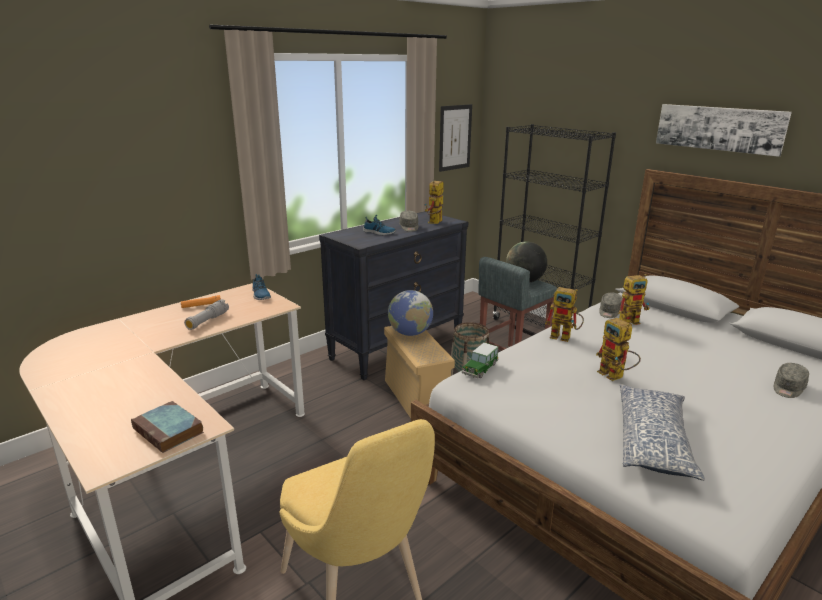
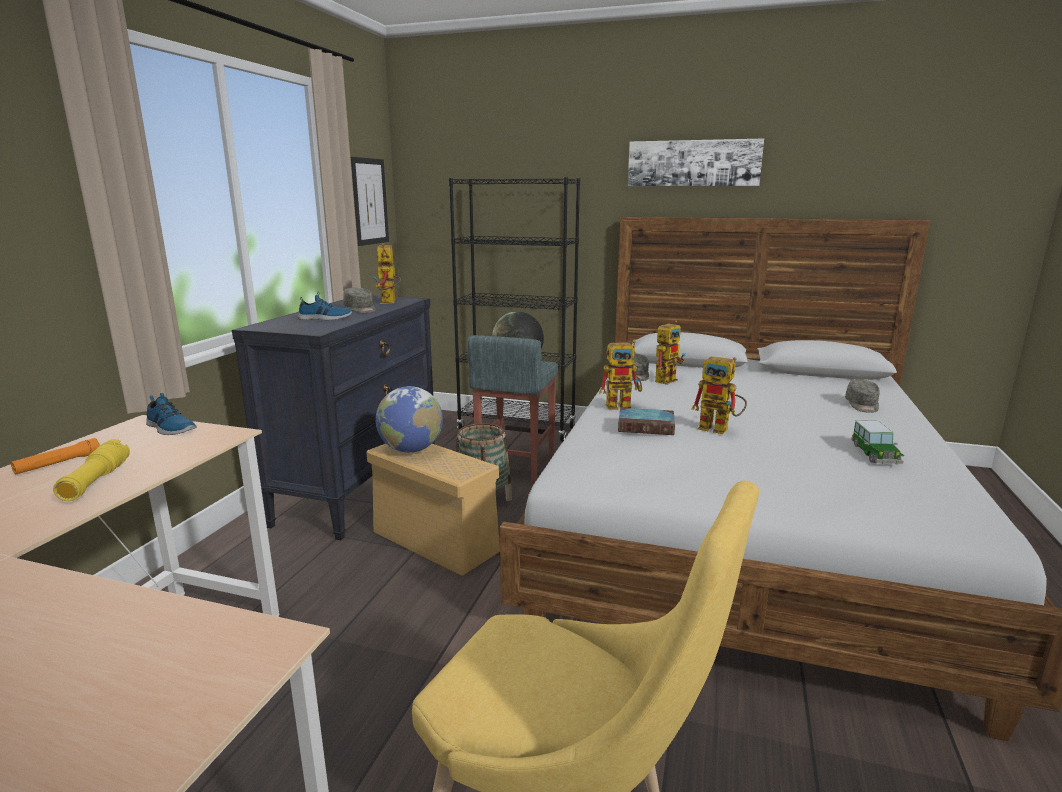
camera: 30 degrees left, 5 degrees down
(169, 431) = (188, 682): book -> book (647, 426)
(207, 321) = (96, 482): grey flashlight -> yellow flashlight
(480, 369) = (573, 457): toy car -> toy car (875, 454)
(653, 441) = (830, 478): pillow -> none

